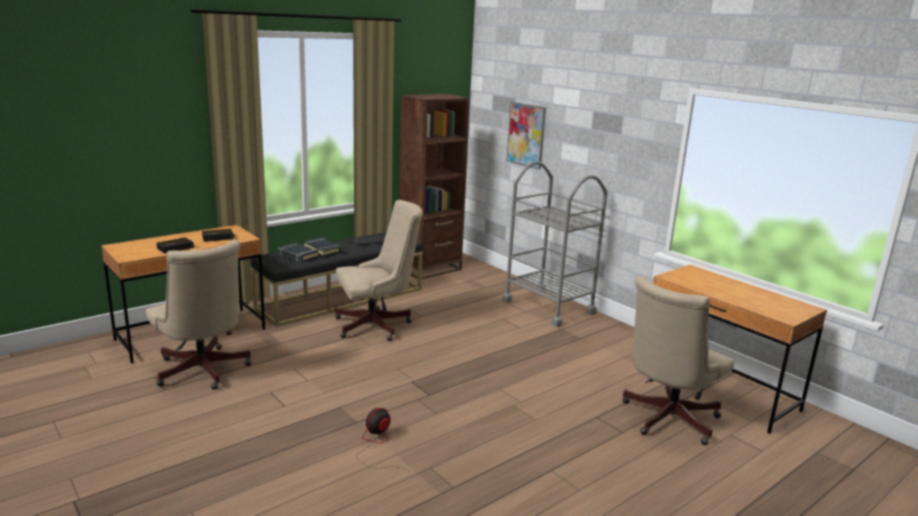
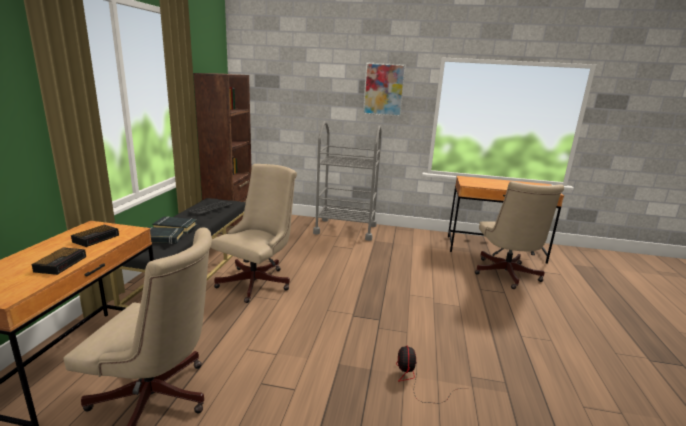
camera: 40 degrees left, 0 degrees up
(526, 135) = (295, 104): picture -> picture (384, 89)

